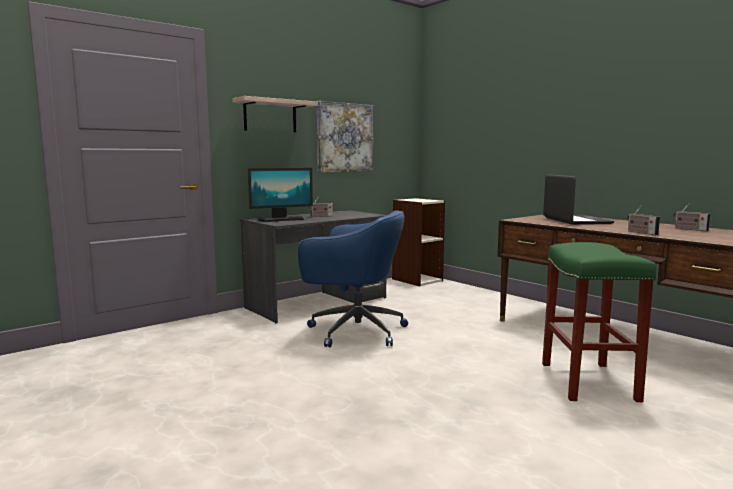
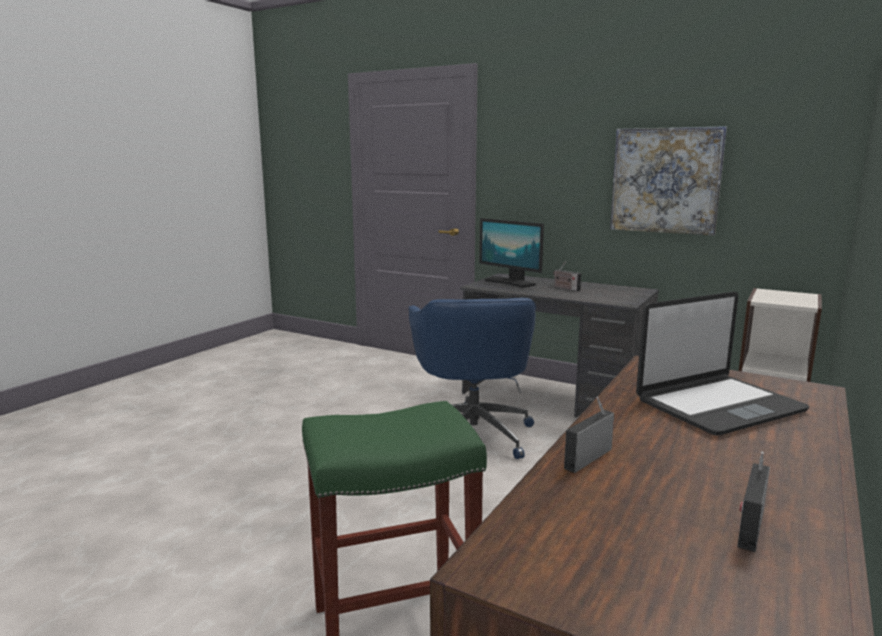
camera: 70 degrees right, 5 degrees up
(270, 116) = (546, 154): shelf -> none

